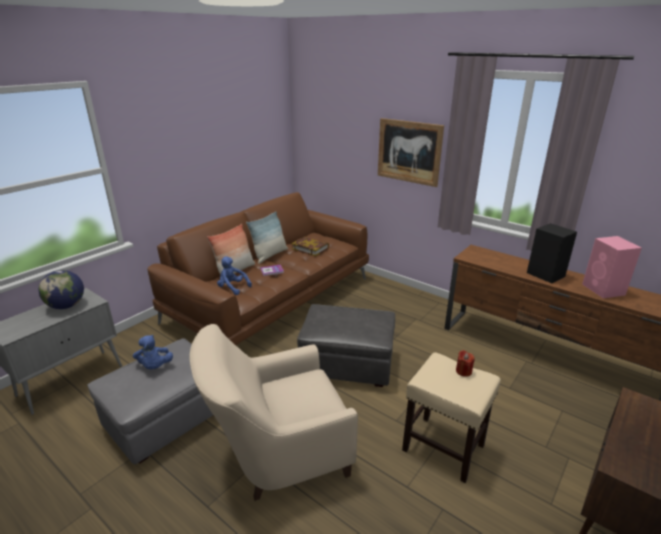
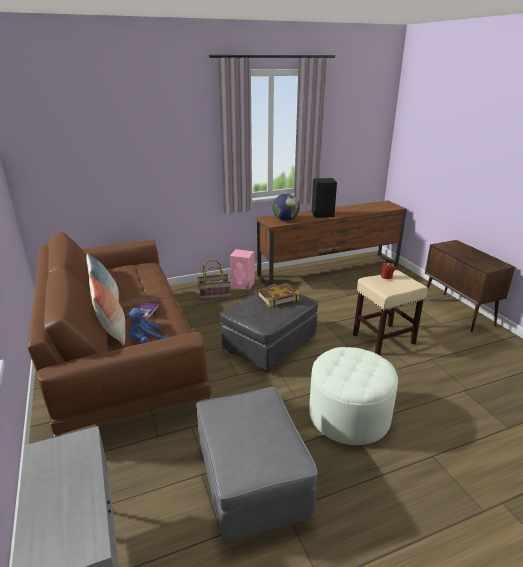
camera: 60 degrees left, 0 degrees up
(67, 306) = (61, 470): globe -> globe (285, 219)
(155, 366) = (239, 430): blue plush toy -> none
(278, 456) = (349, 416): beige armchair -> white ottoman
(310, 248) = (130, 280): book -> book (278, 297)
(396, 302) = (214, 294): none -> basket
(409, 151) = (177, 153): picture -> none
(604, 290) = (354, 210): pink speaker -> pink speaker (243, 284)

